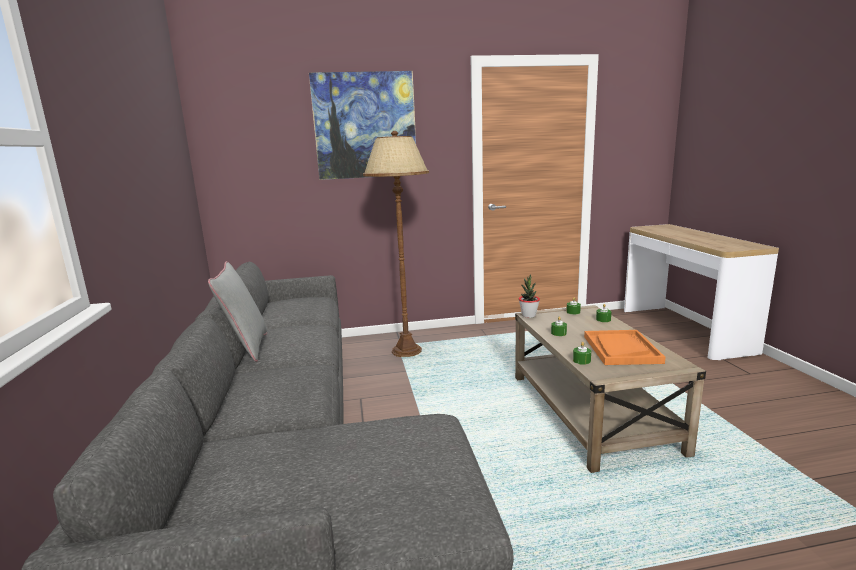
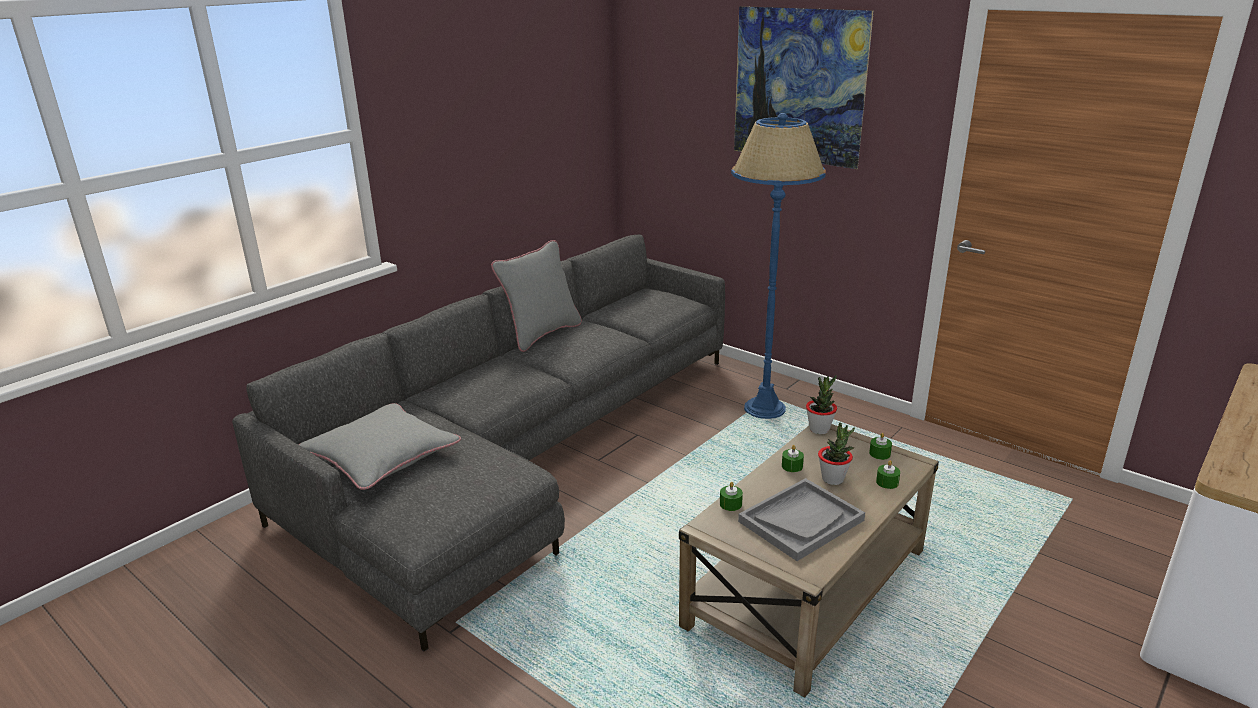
camera: 50 degrees right, 10 degrees up
(291, 484) = (381, 455): none -> grey pillow
(406, 351) = (764, 409): brown floor lamp -> blue floor lamp
(585, 329) = (833, 479): none -> potted plant
(621, 349) = (801, 521): orange tray -> grey tray

